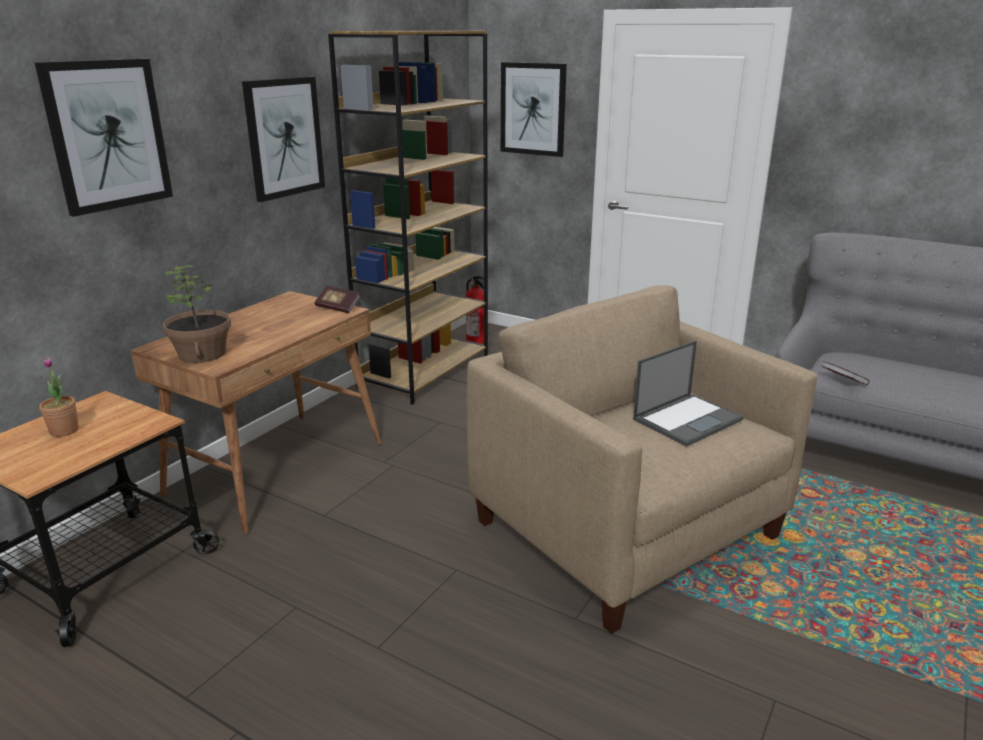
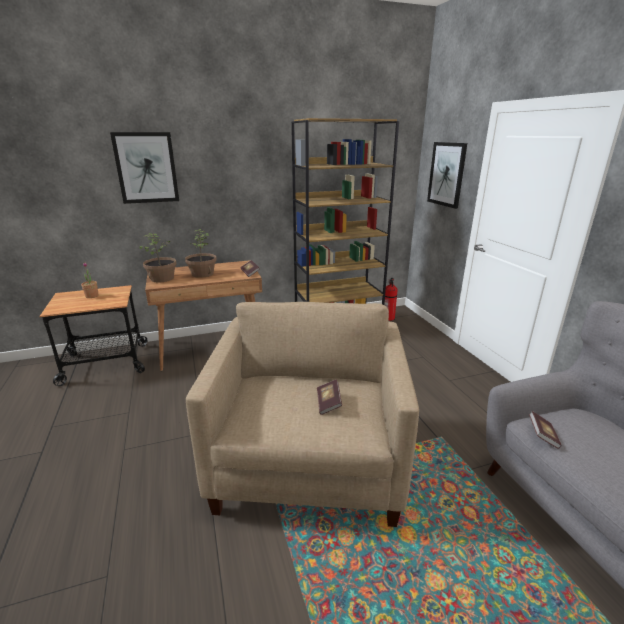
camera: 40 degrees right, 0 degrees up
(259, 329) = (202, 274): none -> potted plant
(284, 138) = (257, 178): picture -> none
(688, 419) = (328, 403): laptop -> book

